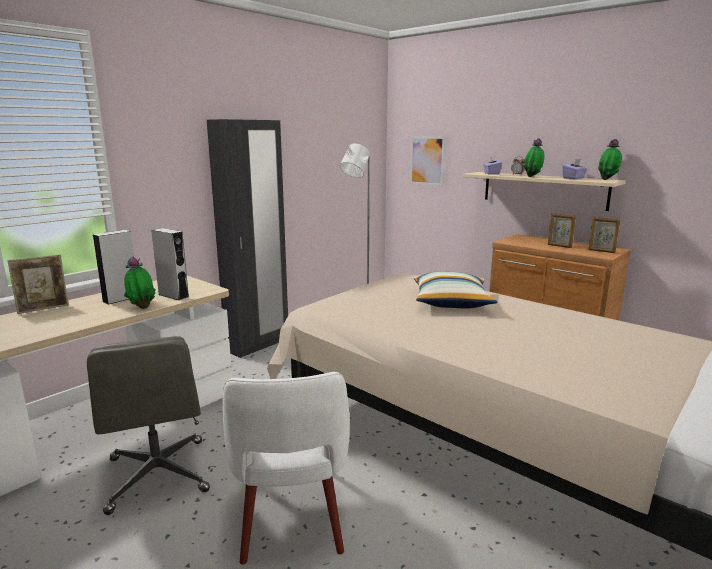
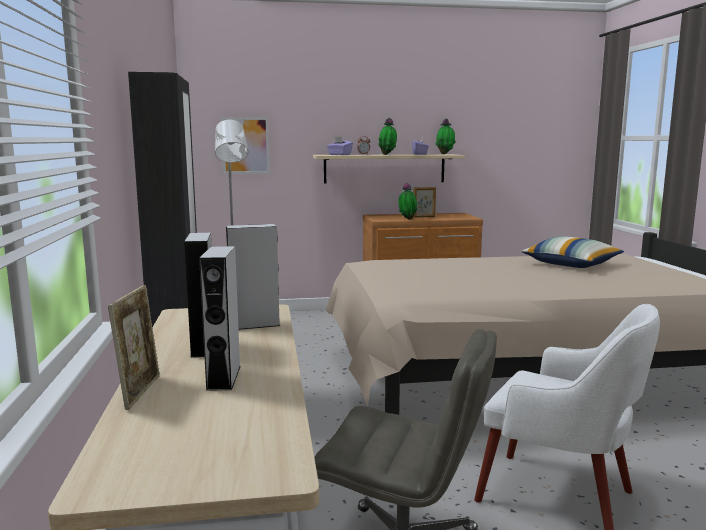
camera: 50 degrees left, 5 degrees down
(75, 315) = (223, 377): none -> grey speaker
(142, 307) = (272, 343): potted plant -> potted plant (407, 219)
(451, 302) = (464, 268): pillow -> pillow (571, 264)
(601, 251) = (458, 216): picture frame -> none

